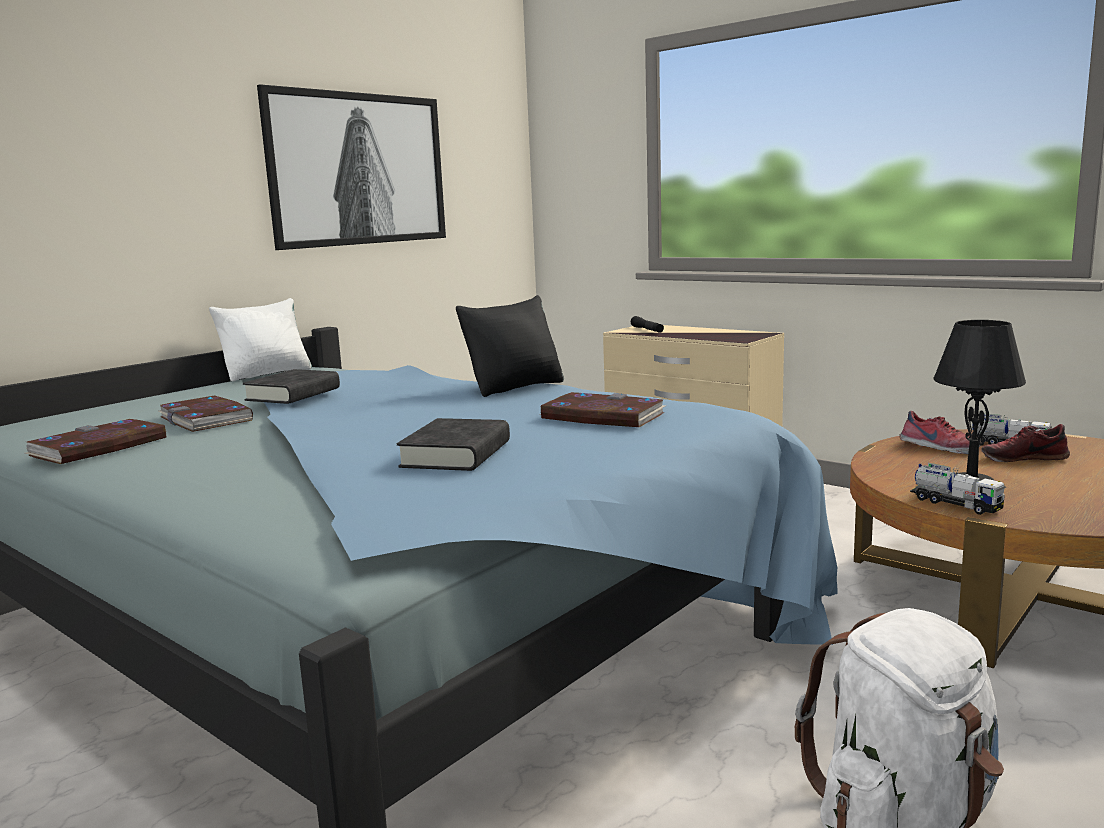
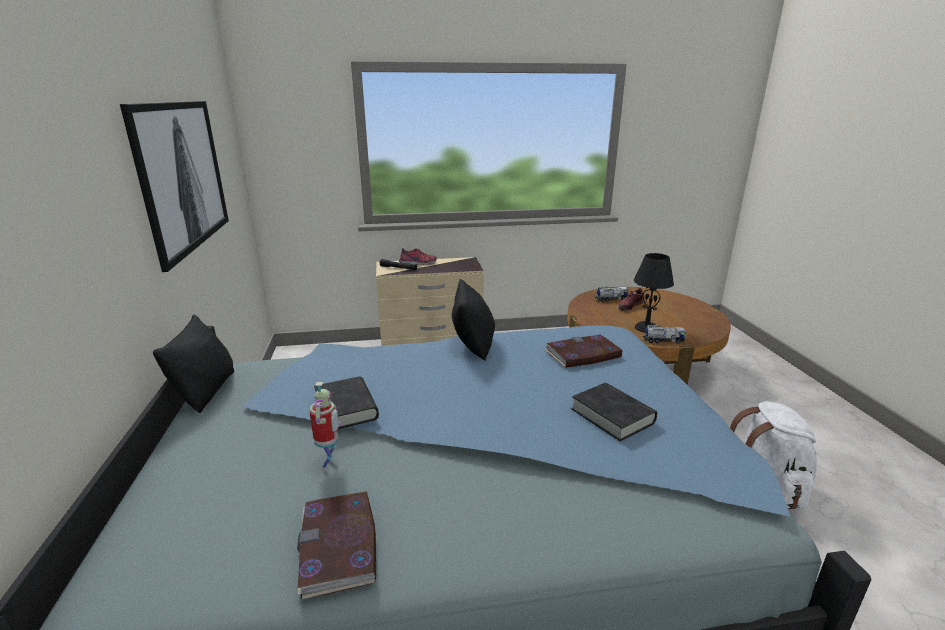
camera: 50 degrees left, 10 degrees up
(206, 419) = (330, 464): book -> toy robot
(267, 374) = (206, 391): white pillow -> black pillow
(937, 448) = (595, 309): shoe -> shoe (418, 263)

